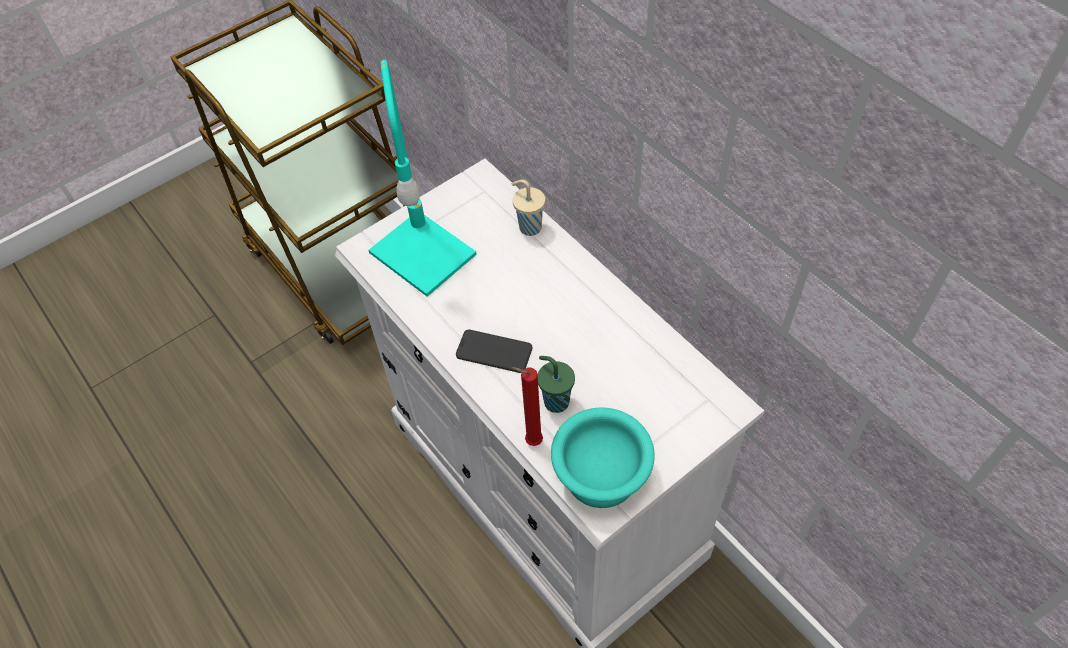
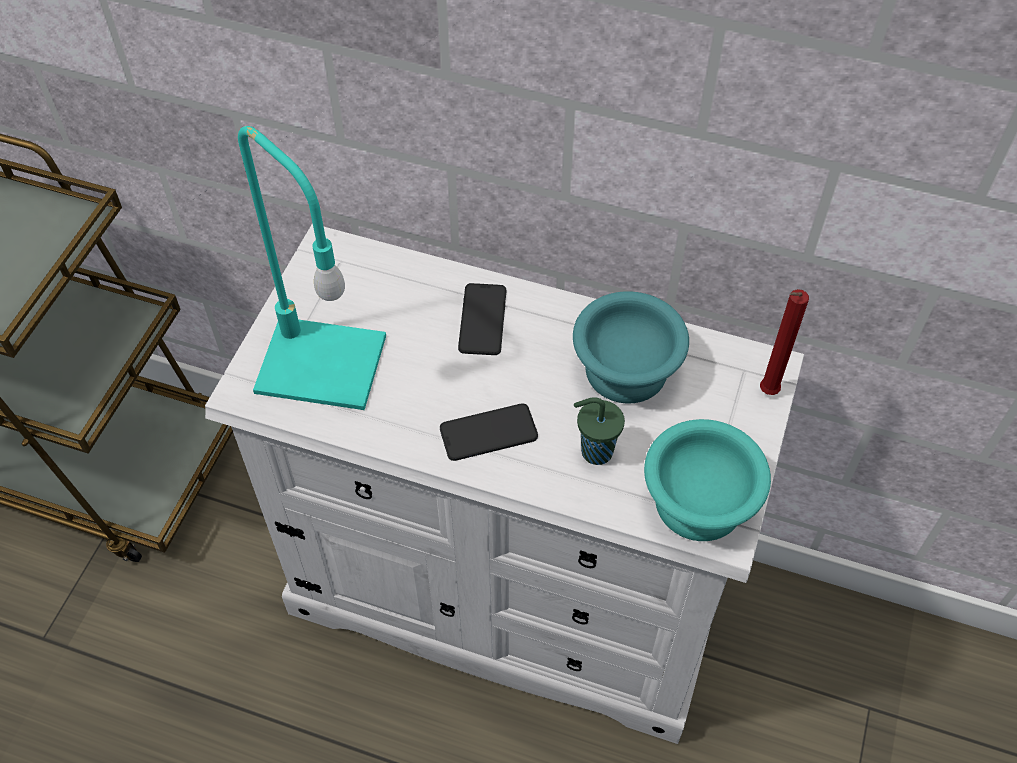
camera: 35 degrees left, 0 degrees up
(529, 227) = (423, 278): beige cup -> none
(531, 441) = (601, 507): red candle -> red candle (766, 393)
(547, 273) = (482, 319): none -> phone
(619, 354) = (623, 368): none -> turquoise bowl

